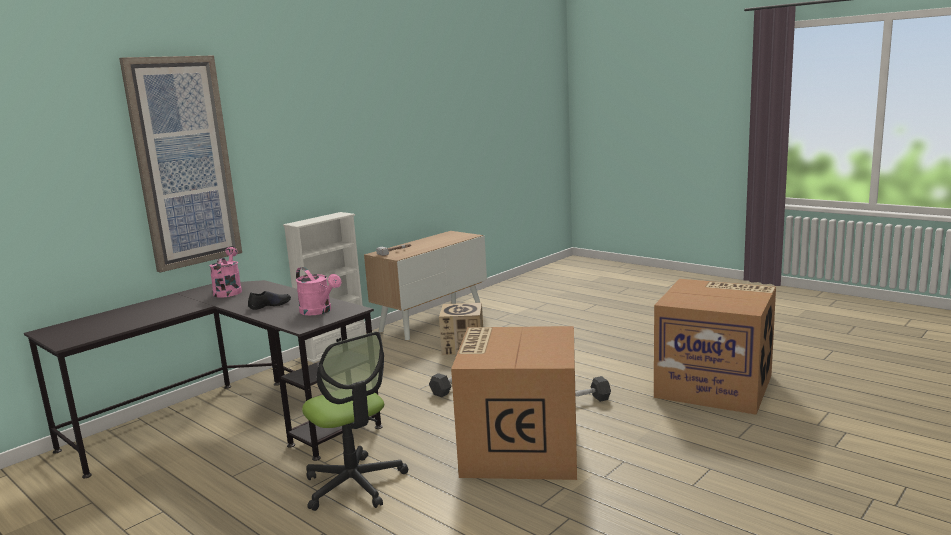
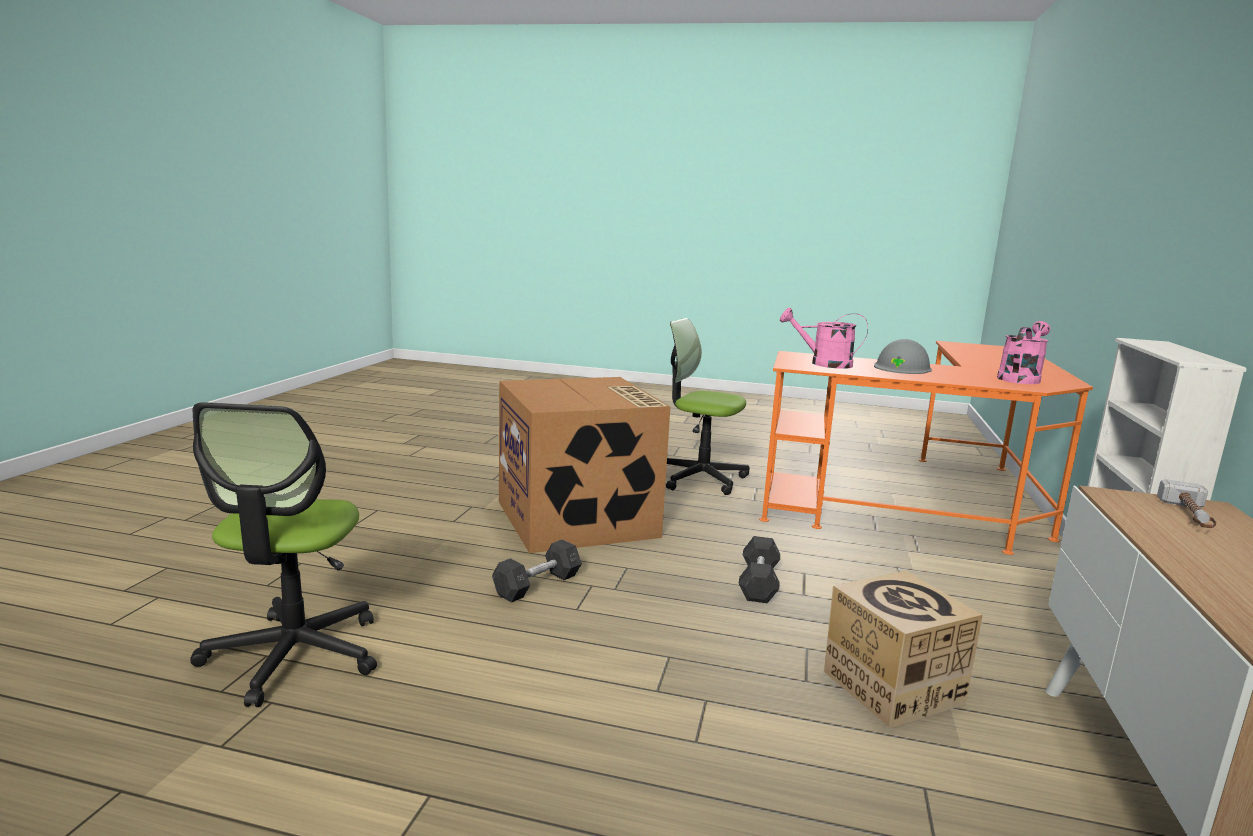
camera: 150 degrees right, 0 degrees up
(183, 162) = (1134, 196): picture -> none
(228, 291) = (1020, 378): pink watering can -> pink watering can turned 105 degrees counterclockwise
(229, 422) = (930, 505): black desk -> orange desk
(270, 305) = (902, 367): black shoe -> grey hard hat
(715, 385) = (294, 655): cardboard box -> office chair

